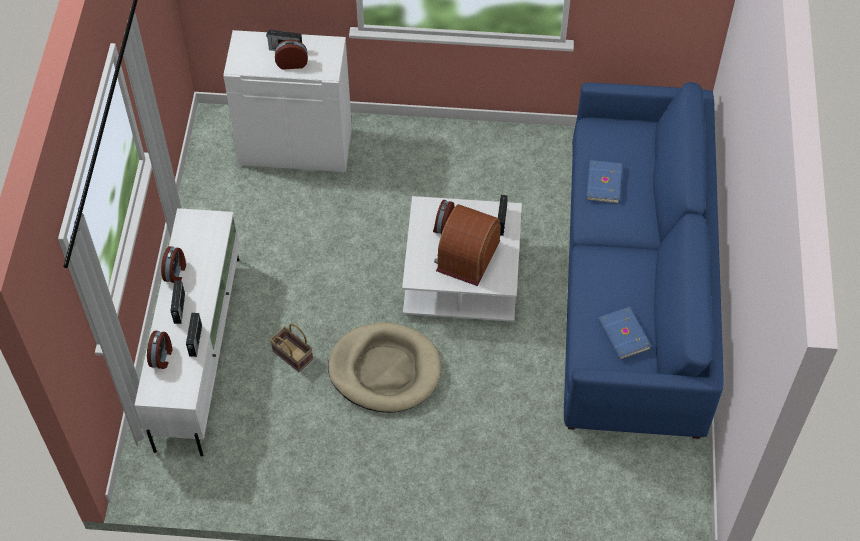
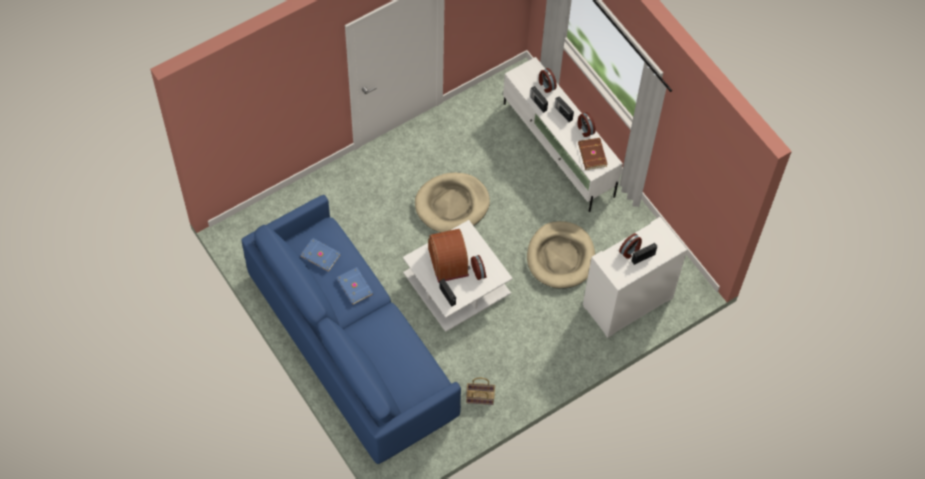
camera: 140 degrees right, 5 degrees up
(200, 239) = (591, 155): none -> brown book
(291, 355) = (508, 180): basket -> basket (480, 397)
(319, 233) = (560, 257): none -> beige dog bed
(602, 183) = (401, 344): blue book -> blue book (355, 286)

